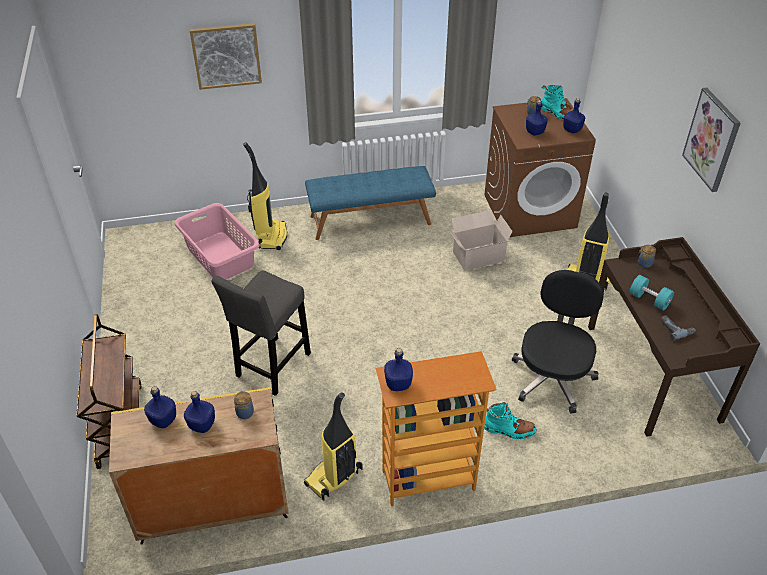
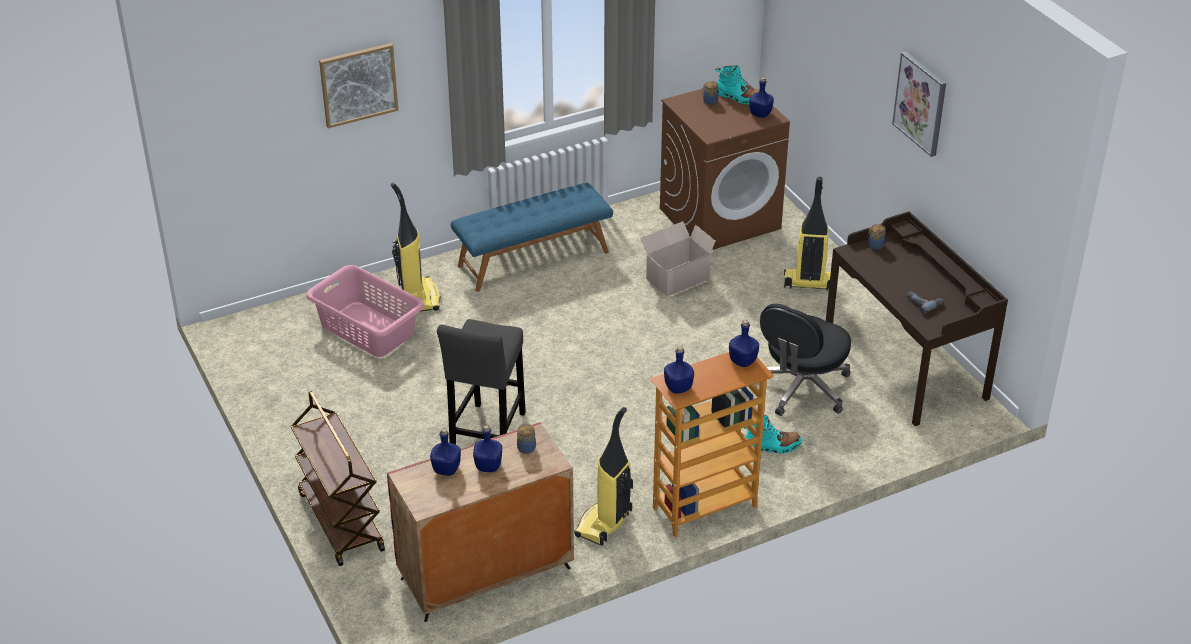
camera: 15 degrees left, 5 degrees down
(212, 506) = (485, 574): yellow cabinet -> red cabinet
(534, 132) = (719, 122): blue bottle -> blue bottle (742, 361)
(552, 377) = (802, 389): black office chair -> black office chair turned 150 degrees counterclockwise
(649, 300) = (890, 280): turquoise dumbbell -> none

